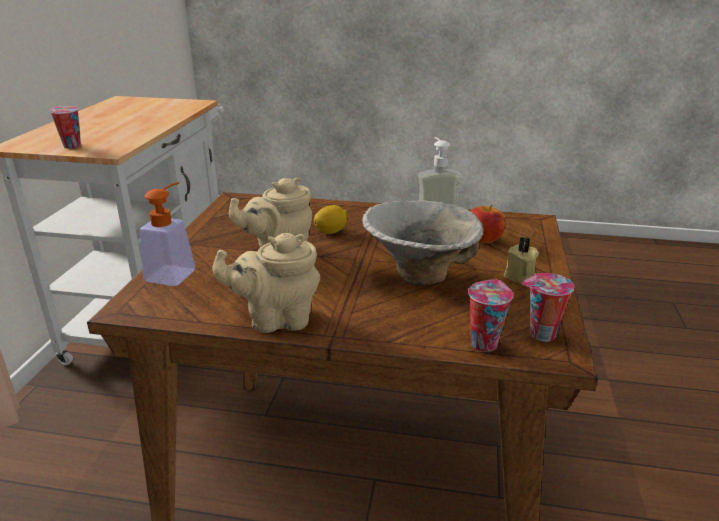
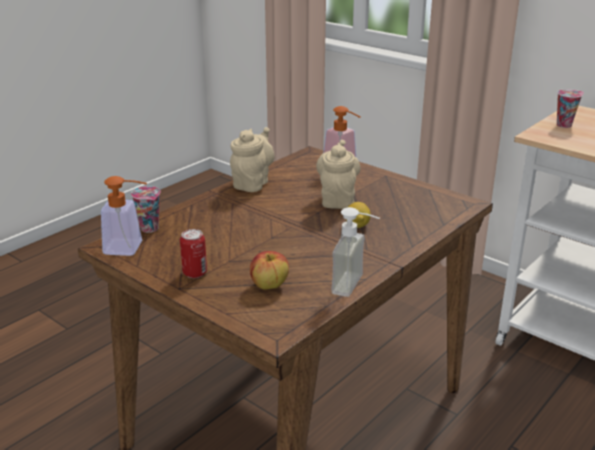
camera: 120 degrees right, 0 degrees up
(420, 274) = (248, 237): bowl -> none
(519, 277) = (195, 273): beige candle -> can
(540, 334) = (130, 248): cup -> soap dispenser

